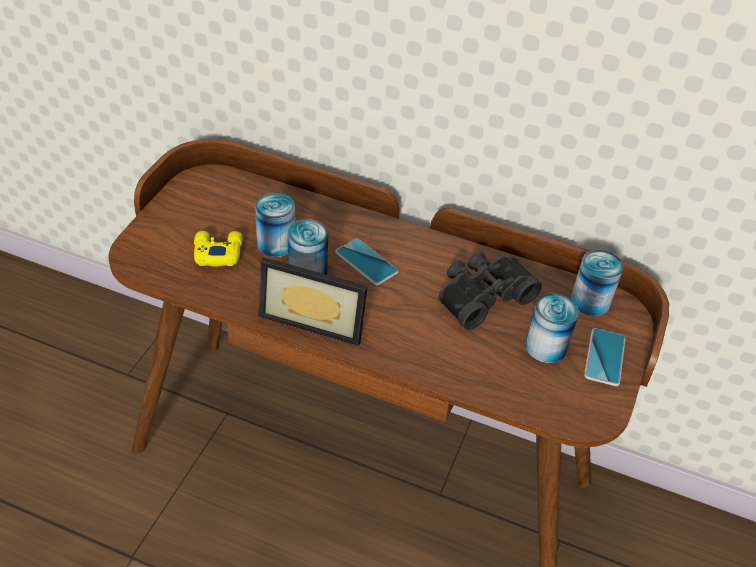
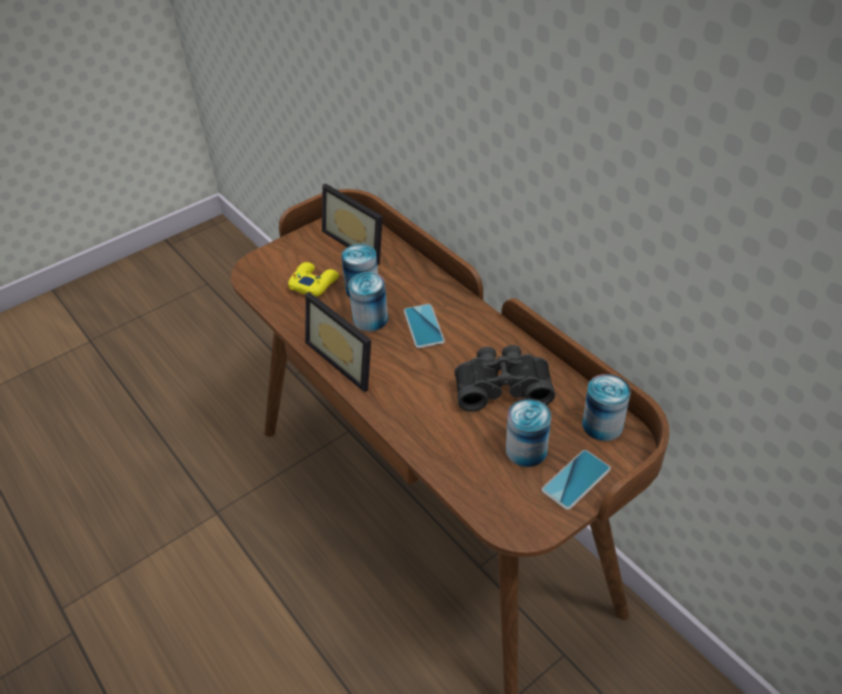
camera: 35 degrees right, 0 degrees up
(234, 195) = (360, 241): none -> picture frame

